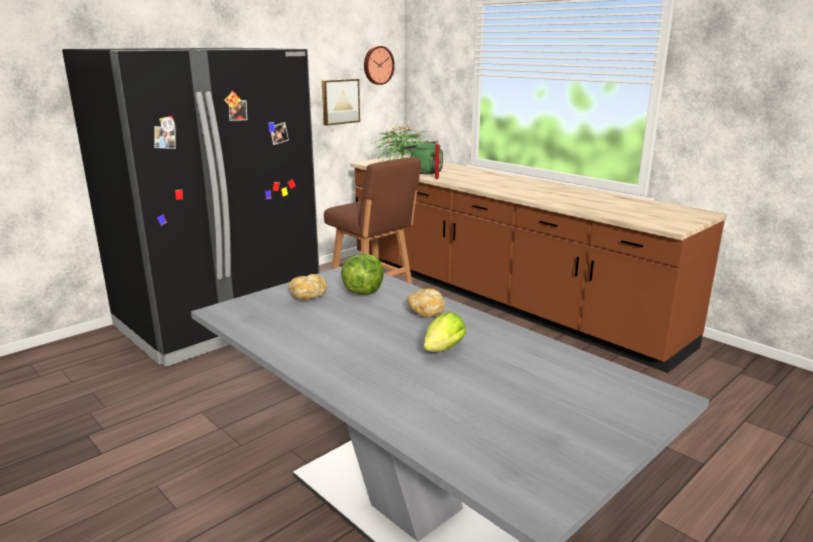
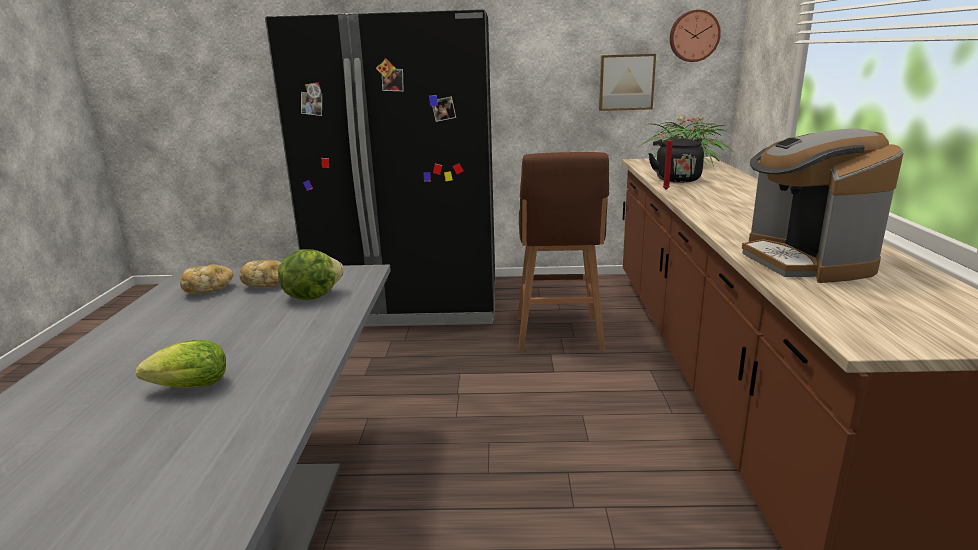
camera: 45 degrees right, 0 degrees up
(424, 172) = (676, 179): green kettle -> black kettle
(426, 312) = (293, 339): bread -> bread (208, 290)
(589, 203) = (805, 261): none -> coffee machine

